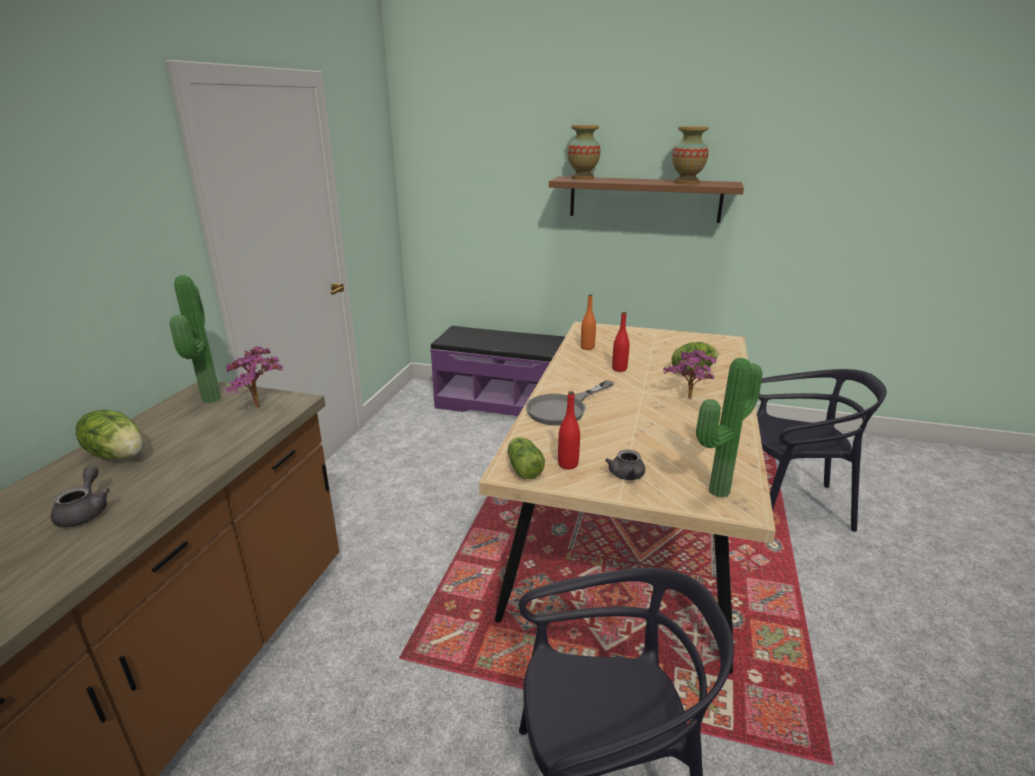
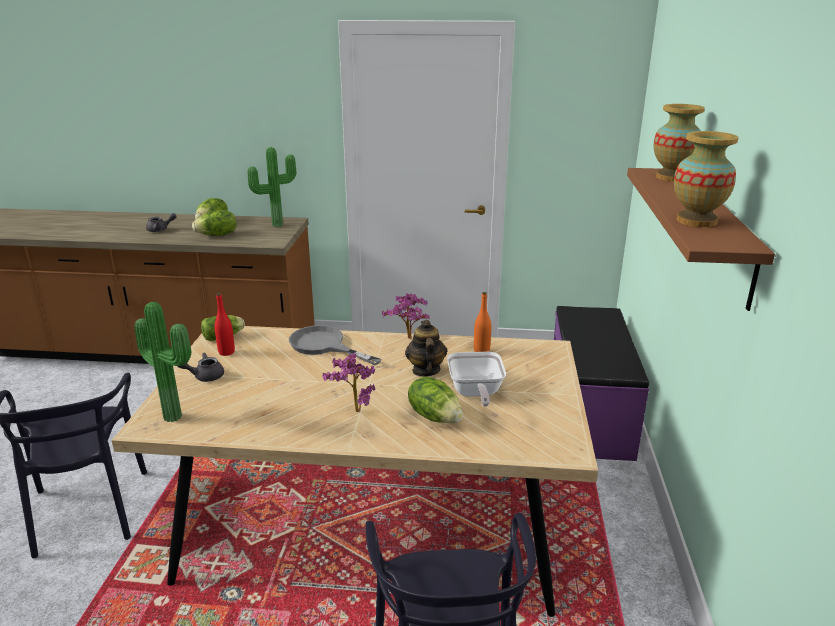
camera: 80 degrees right, 0 degrees up
(203, 446) = (217, 235): none -> lettuce
(261, 407) = (265, 237): potted plant -> potted plant (408, 339)
(619, 369) = (425, 370): red bottle -> teapot
(656, 356) = (475, 393): none -> frying pan

